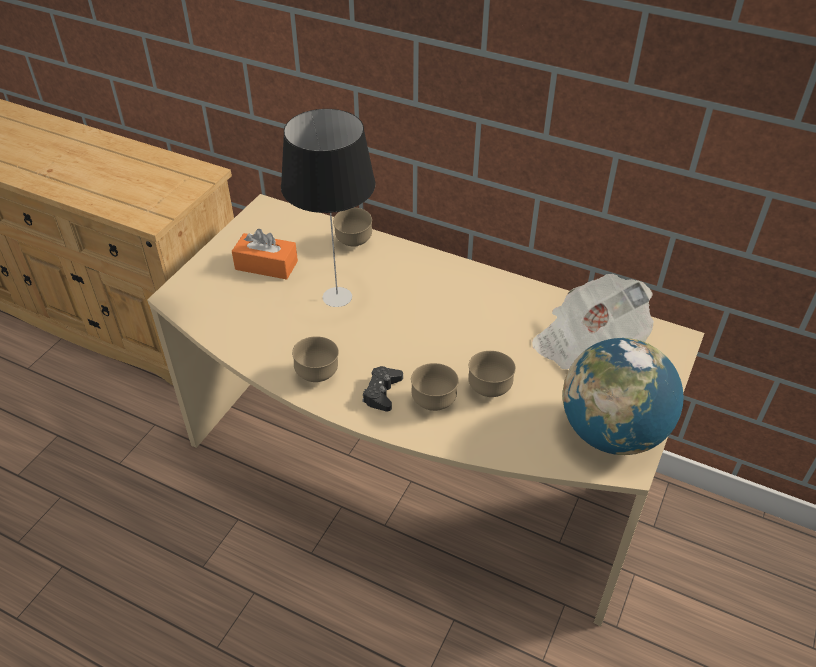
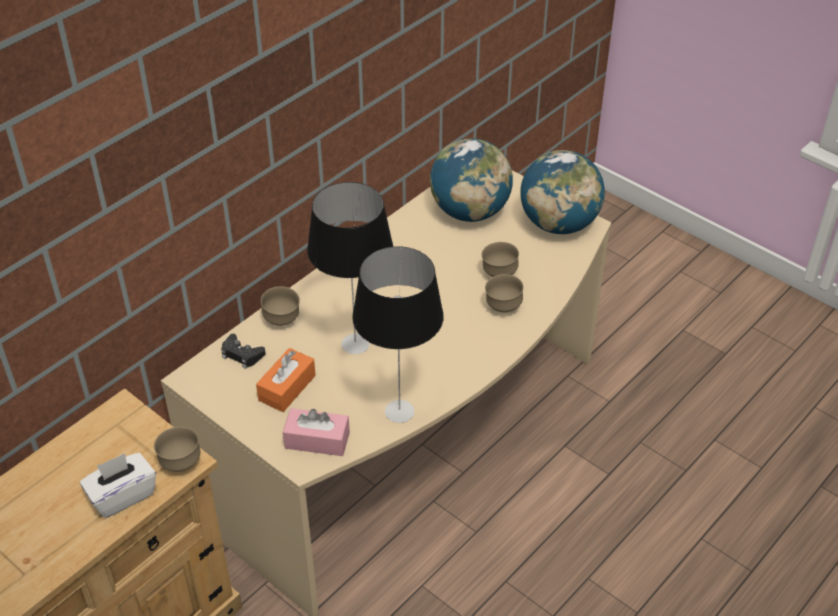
camera: 75 degrees left, 0 degrees up
(113, 196) = (122, 495): none -> white tissue box
(203, 298) = (317, 440): none -> pink tissue box
(252, 346) = (399, 410): none -> table lamp
(318, 375) = (450, 371): brown bowl -> brown bowl (180, 463)
(382, 392) = (483, 335): black game controller -> black game controller (242, 355)
(587, 345) = (470, 211): newspaper -> globe

